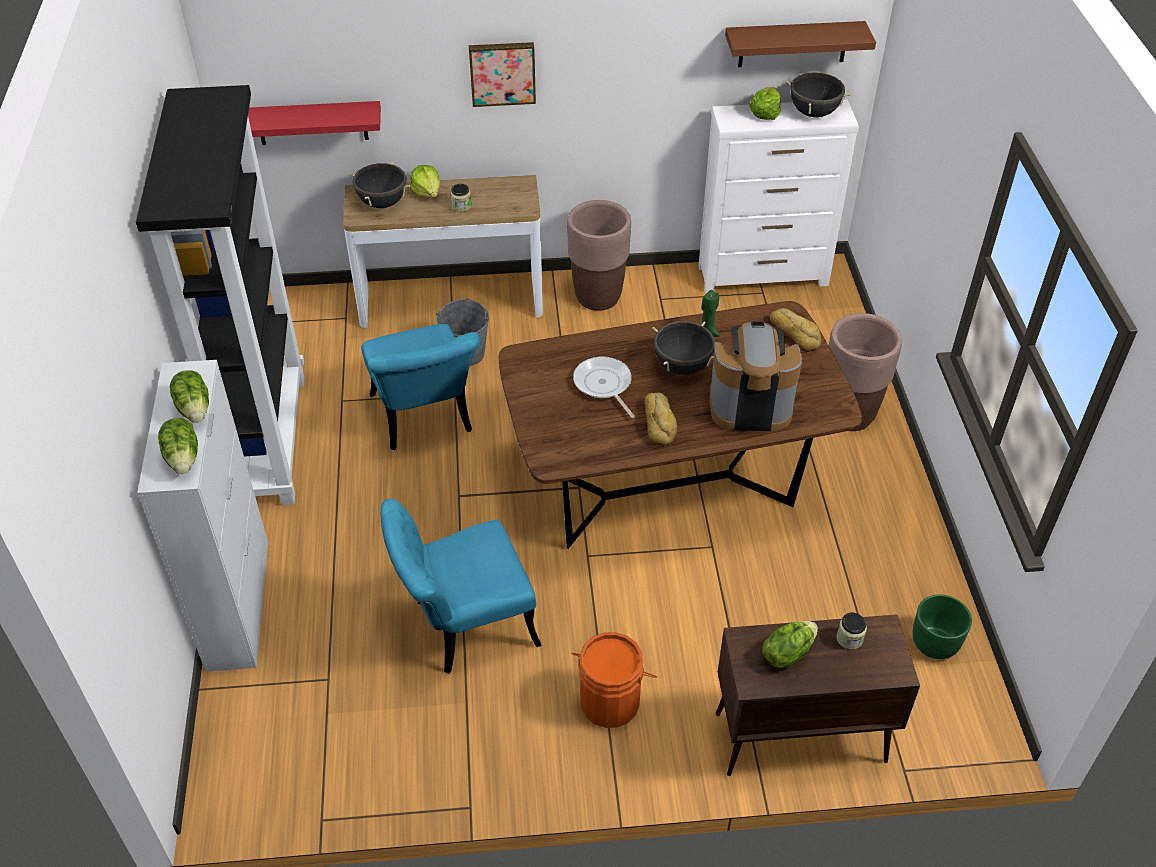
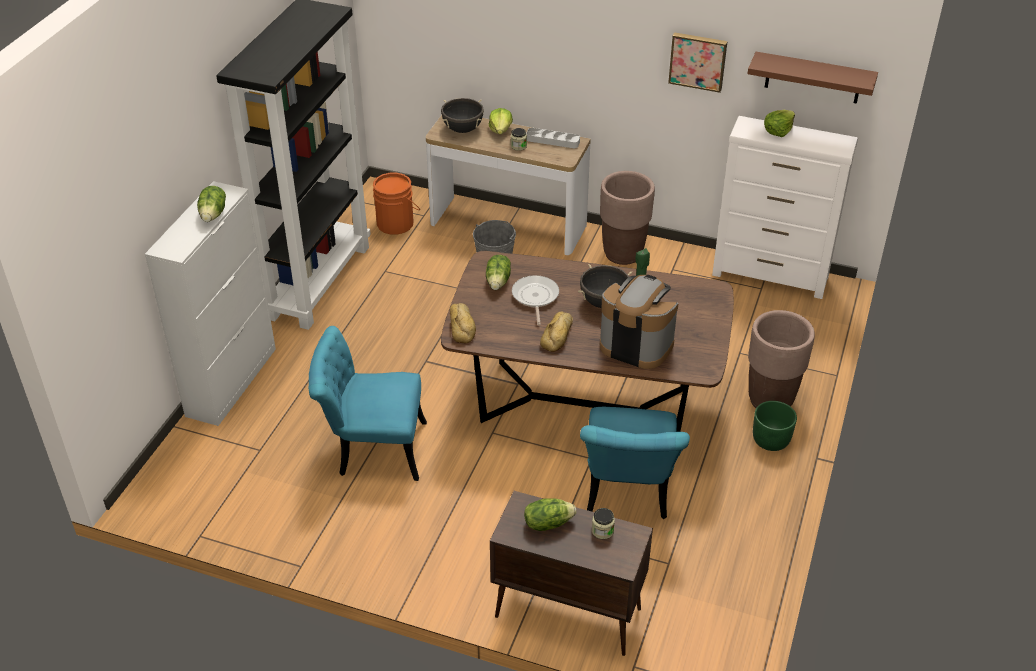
camera: 25 degrees right, 5 degrees down
(183, 457) = (186, 241): lettuce -> lettuce (498, 282)
(312, 123) = (428, 56): red shelf -> none
(425, 421) = (434, 303): turquoise chair -> turquoise chair (627, 495)
(496, 189) = (552, 141): none -> grey tray
(502, 72) = (573, 48): picture -> picture (698, 61)
(611, 699) = (444, 534): orange bucket -> orange bucket (397, 223)
(795, 333) = (711, 305): bread -> bread (462, 326)
(813, 113) = (820, 140): black cooking pot -> none
(935, 643) = (723, 588): green planter -> green planter (770, 440)

